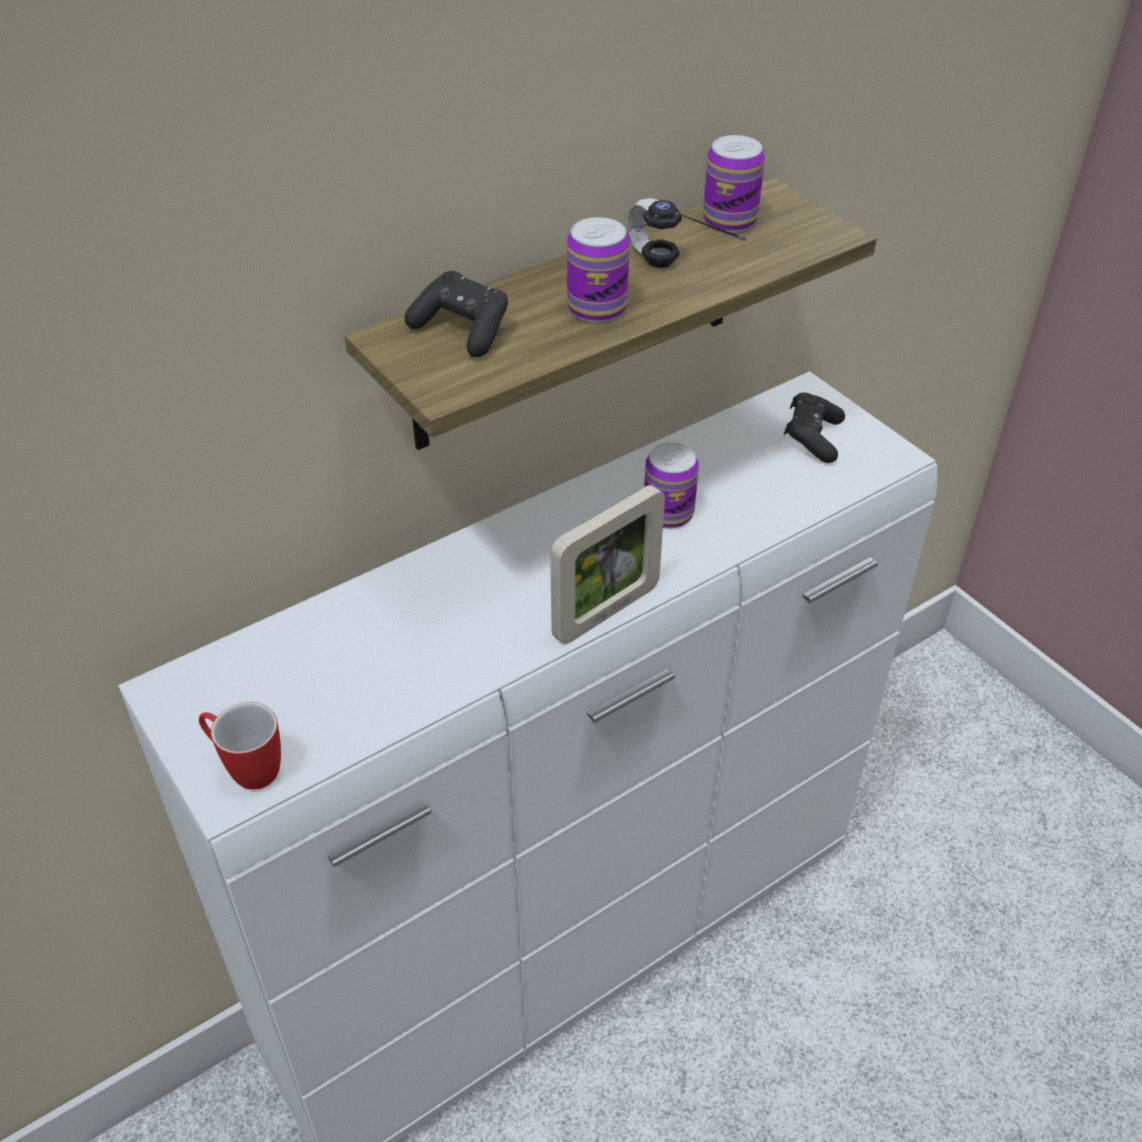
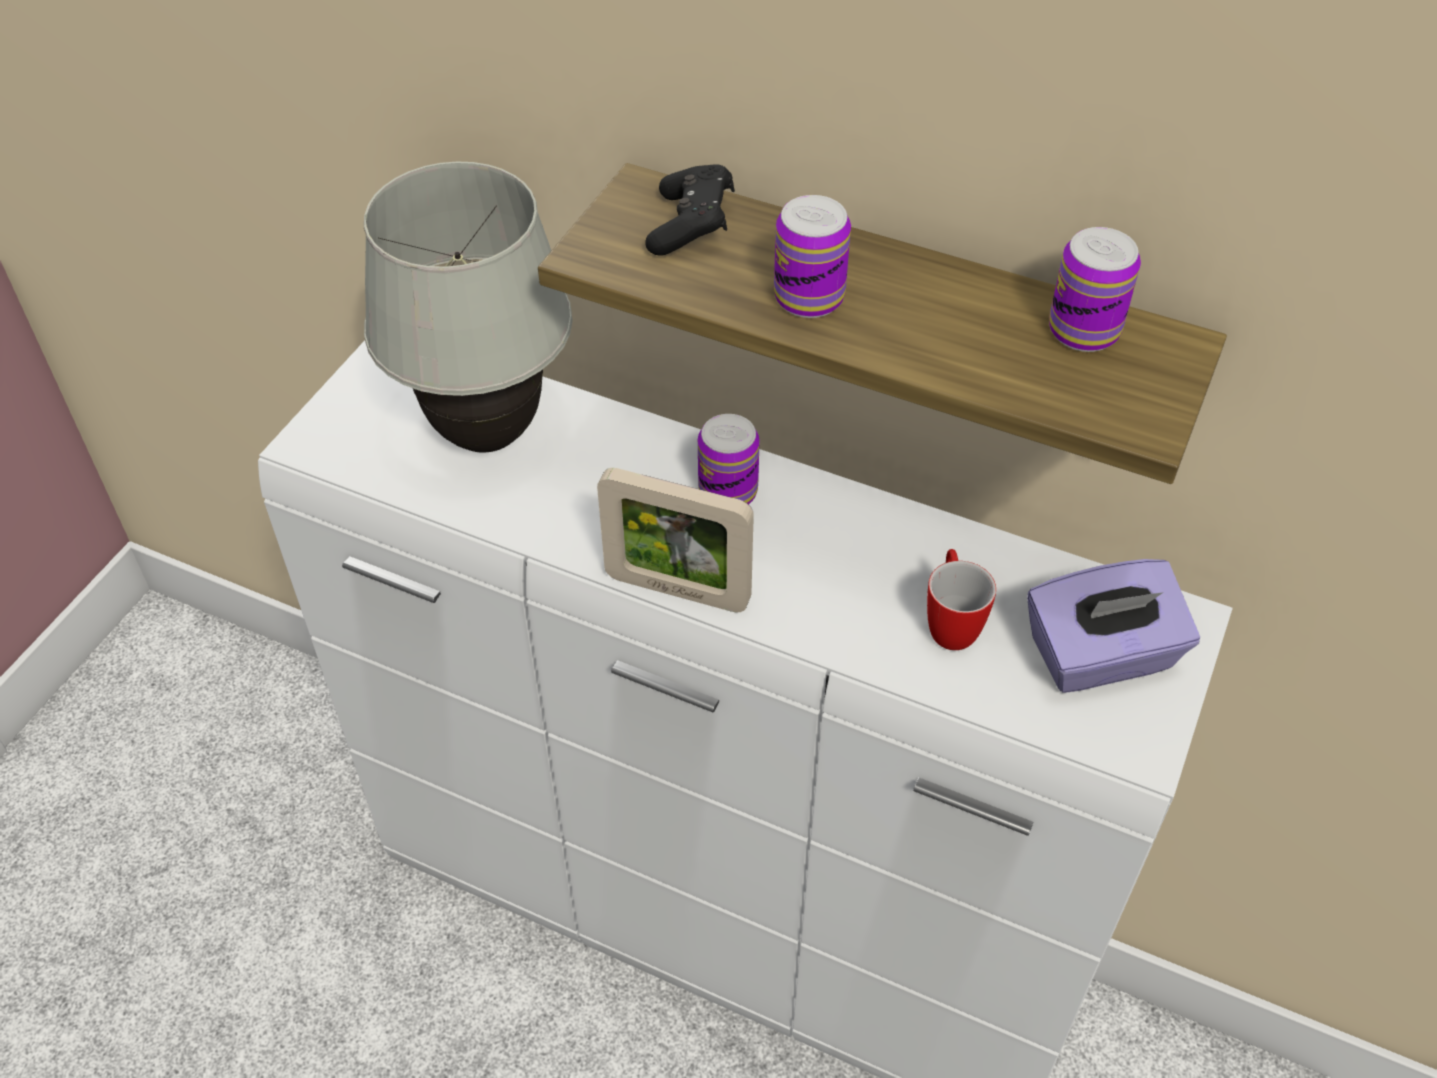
camera: 60 degrees right, 5 degrees up
(246, 768) = (339, 439): mug -> mug (950, 623)
(337, 661) = (488, 433): none -> white table lamp
(667, 276) = (917, 324): headphones -> none
(668, 513) = (861, 578): can -> can (728, 492)
(812, 438) = (1101, 656): black game controller -> purple tissue box

